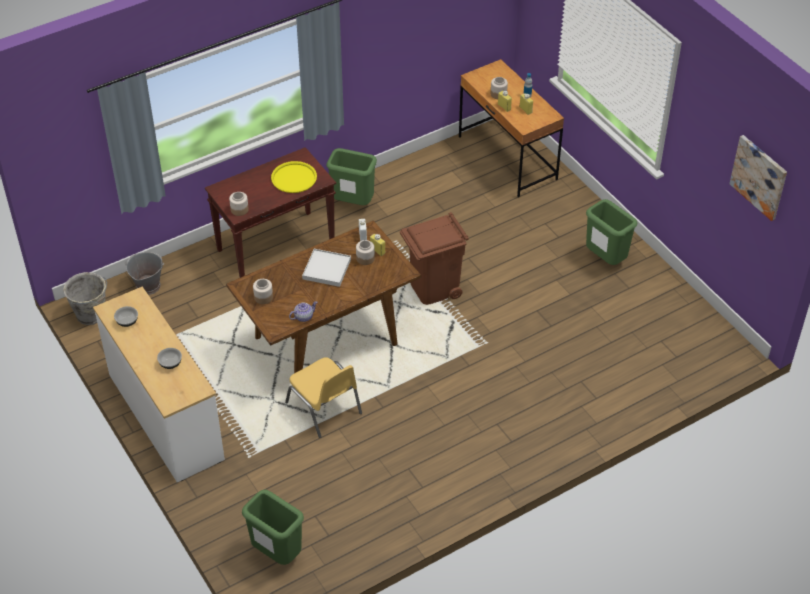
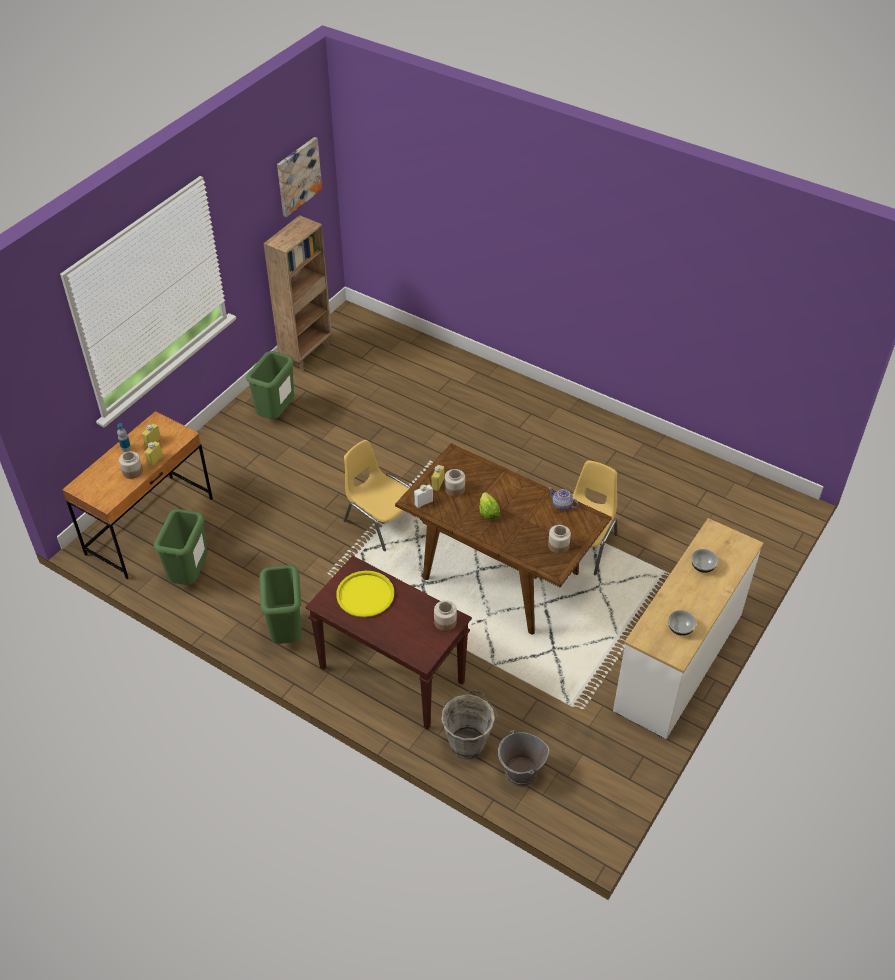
camera: 115 degrees left, 0 degrees up
(91, 315) = (598, 807): grey bucket -> grey bucket (468, 742)
(276, 554) = (750, 515): green trash can -> green trash can (190, 576)
(326, 269) = (488, 512): white tray -> lettuce
(434, 288) = (381, 520): brown trash can -> yellow chair
(685, 303) = (307, 354): none -> brown bookcase

